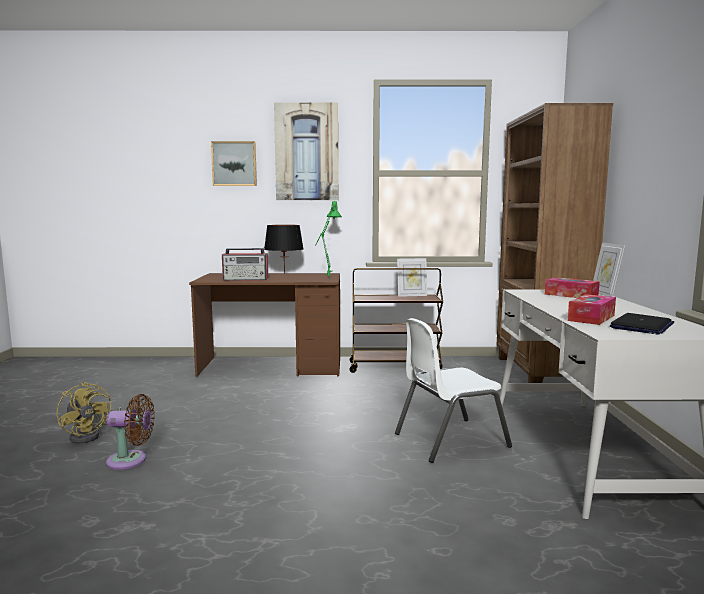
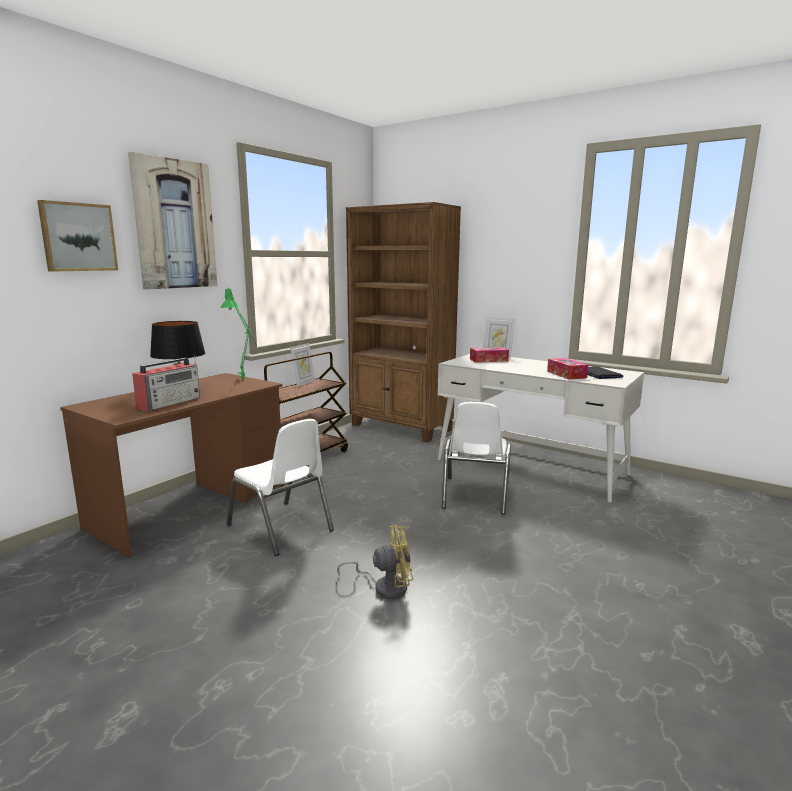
camera: 55 degrees left, 5 degrees up
(88, 435) = (207, 684): yellow fan -> yellow fan (385, 587)
(131, 461) = (336, 660): brown fan -> none
(277, 395) = (280, 528): none -> white chair

